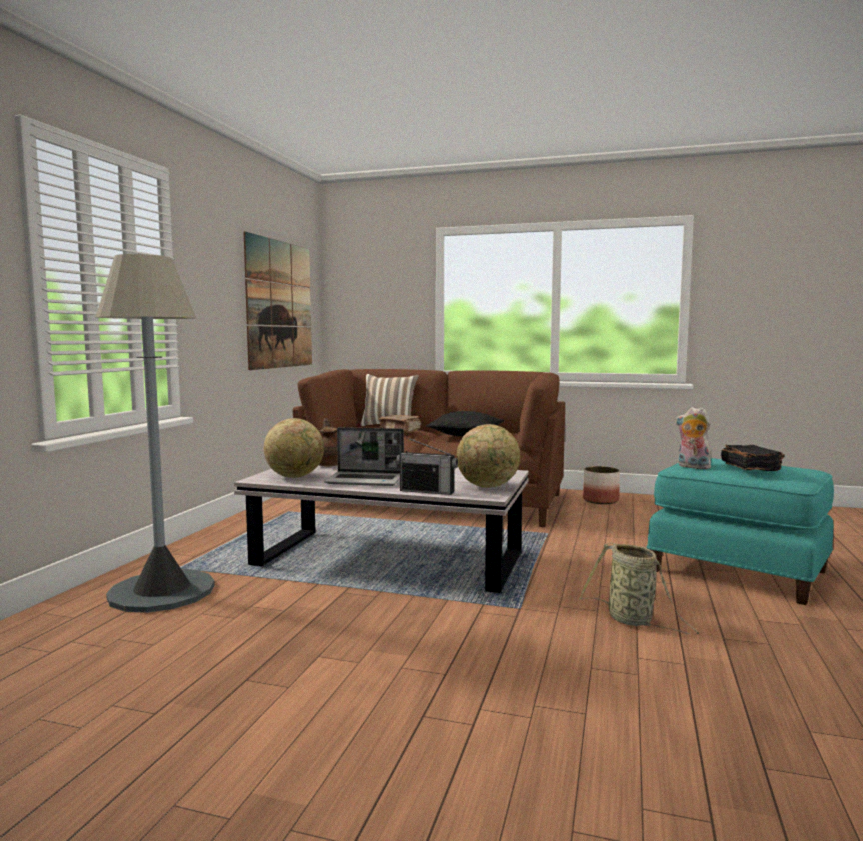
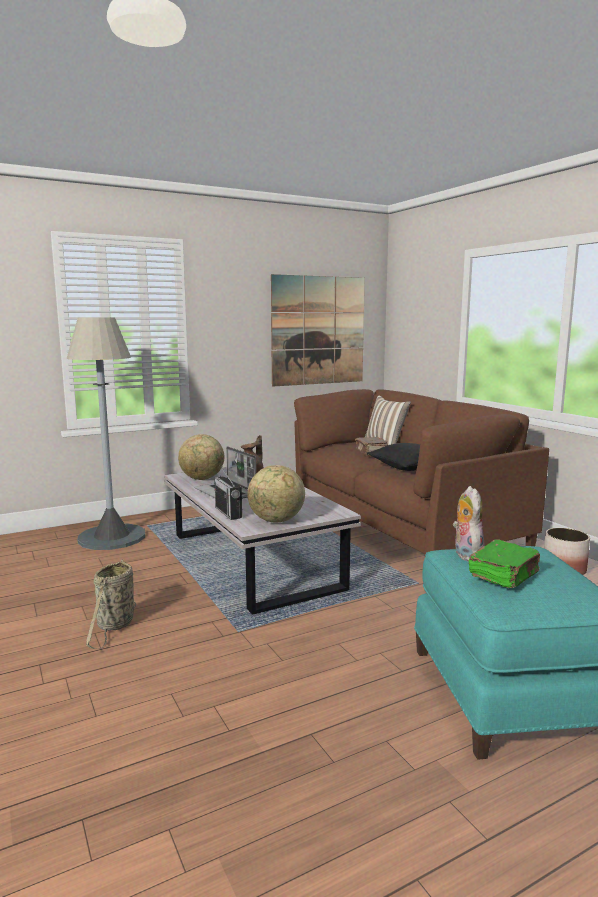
camera: 45 degrees right, 5 degrees up
(633, 621) = (284, 681): basket -> basket (115, 626)
(750, 468) = (504, 575): black book -> green book

